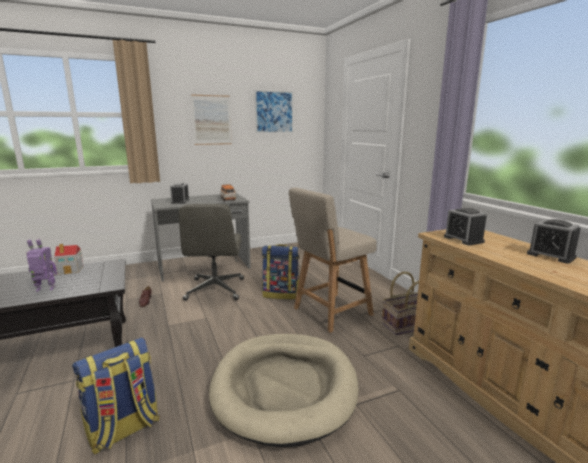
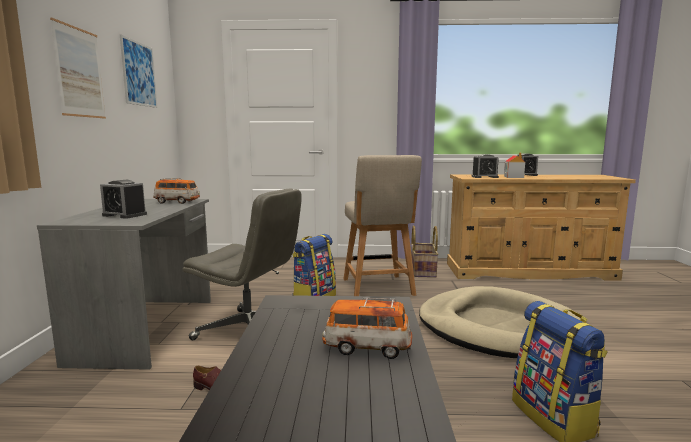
camera: 65 degrees left, 5 degrees down
(45, 289) = (367, 347): toy robot -> toy car
(71, 269) = (276, 331): toy house -> toy house (513, 177)

